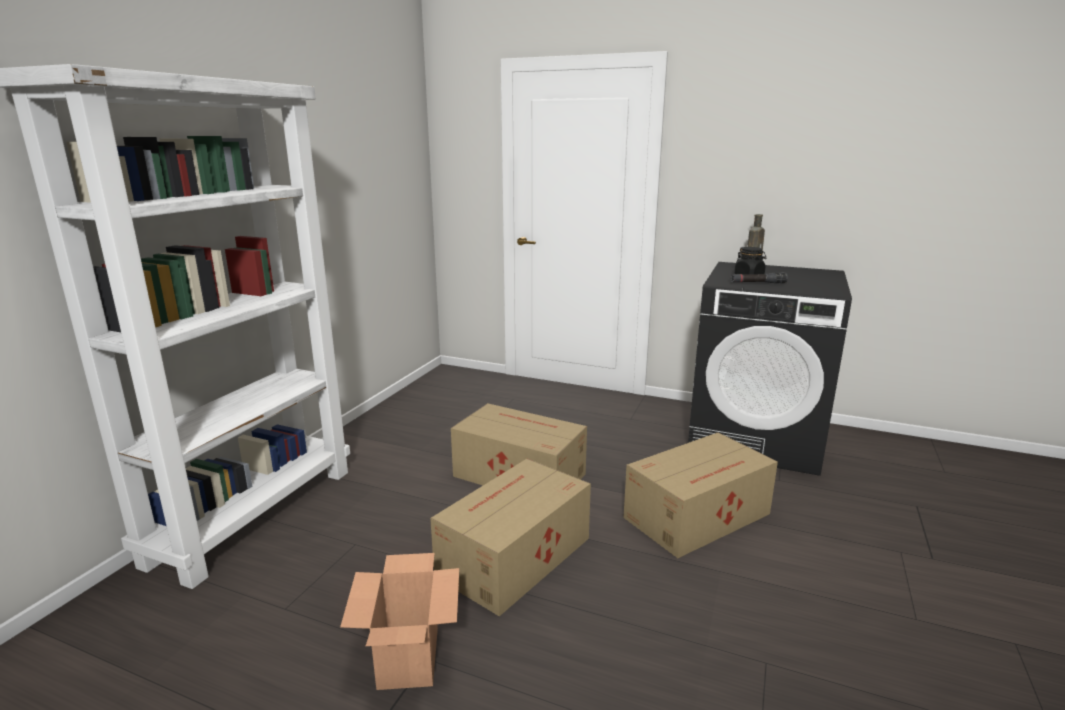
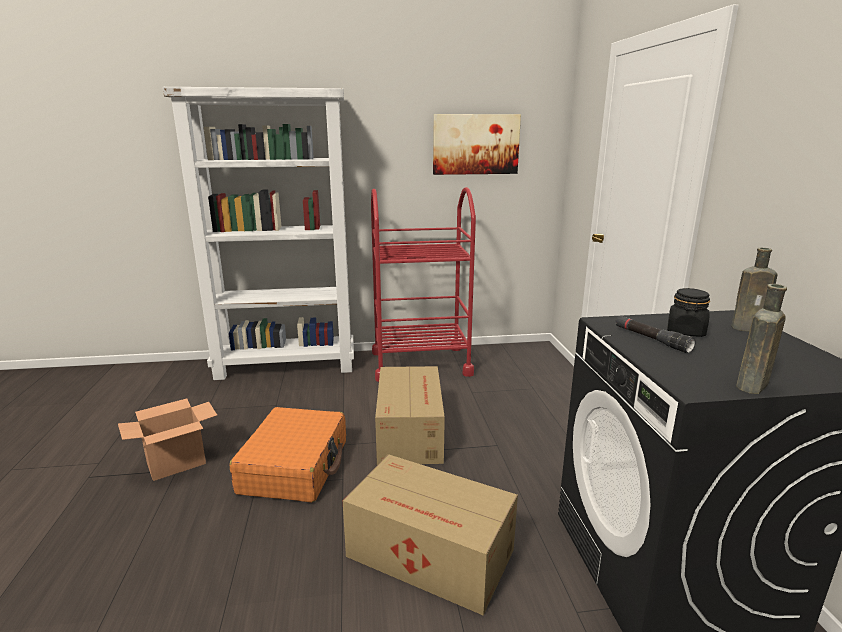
camera: 60 degrees right, 0 degrees up
(371, 158) = (475, 144): none -> picture
(390, 430) = (420, 363): none -> red cart
(512, 557) = (295, 466): cardboard box -> orange suitcase
(836, 286) = (751, 387): none -> brown bottle

